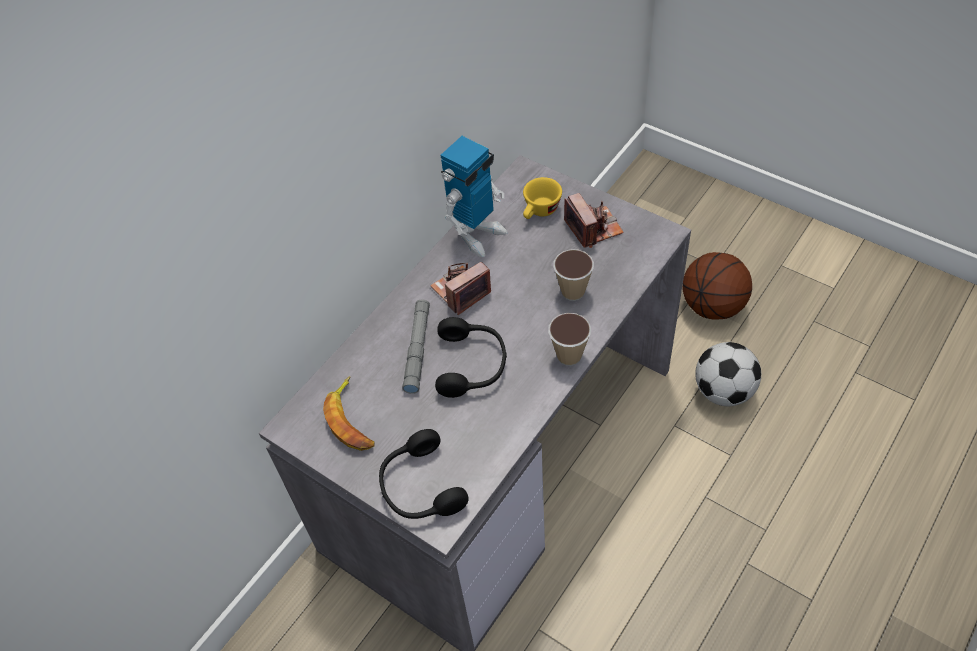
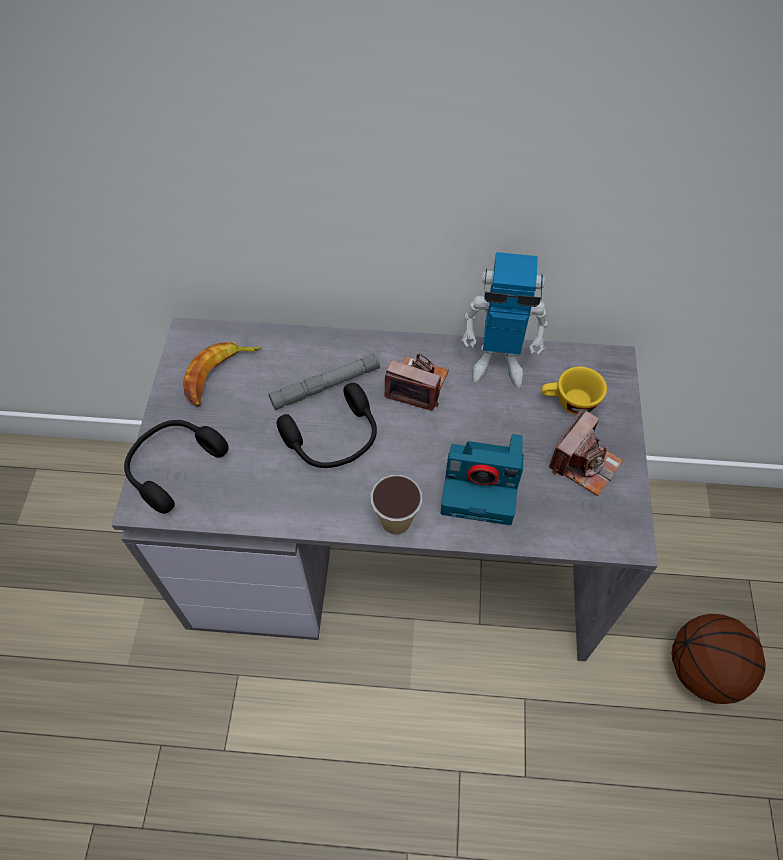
camera: 55 degrees right, 5 degrees up
(573, 292) = (482, 485): cup -> camera
(724, 391) = (600, 733): football -> none

